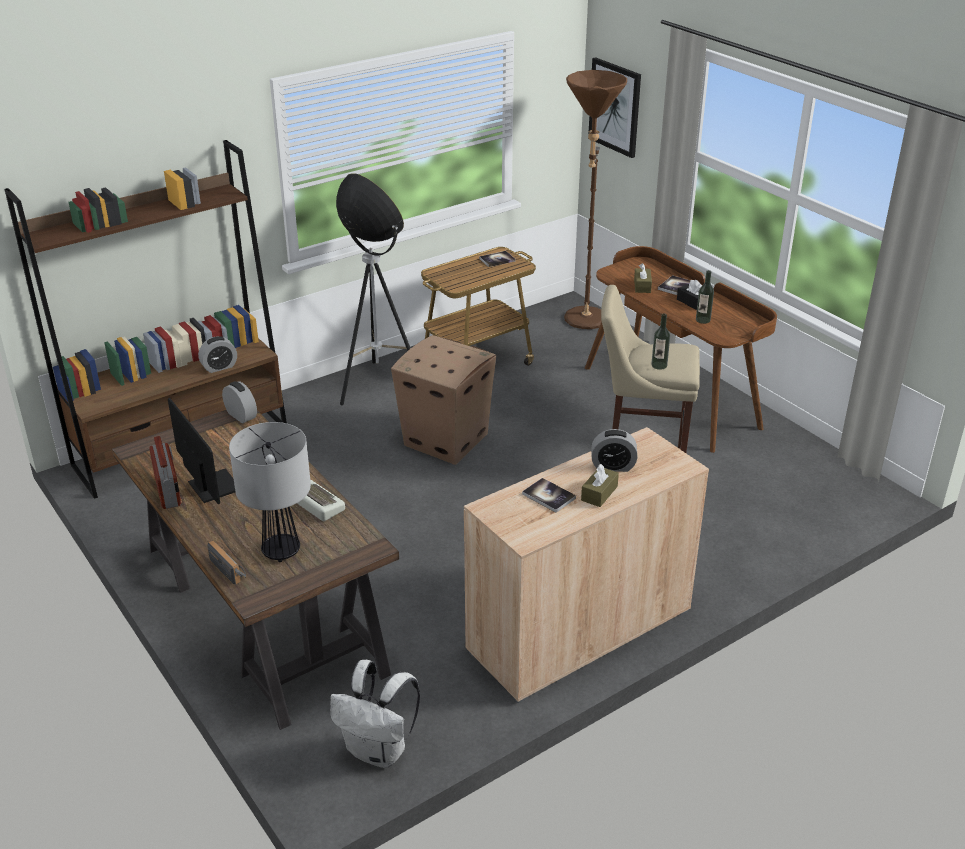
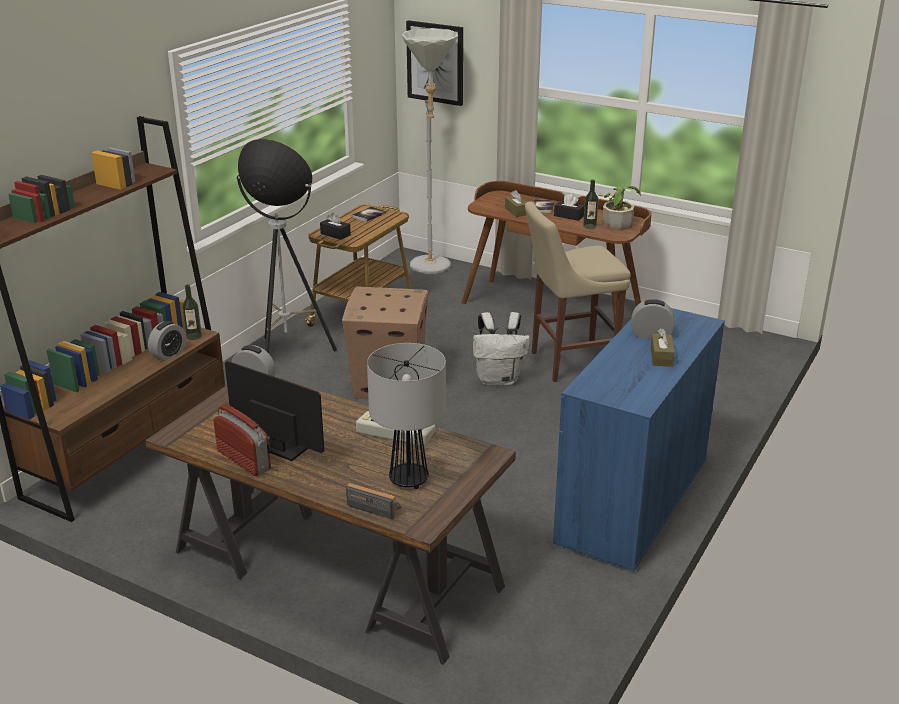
camera: 25 degrees left, 5 degrees down
(379, 751) = (548, 651): white backpack -> white backpack (499, 379)
(447, 275) = (335, 234): none -> black tissue box
(548, 496) = (624, 369): book -> none
(579, 630) = (632, 502): beige cabinet -> blue cabinet
(584, 323) = (431, 269): brown floor lamp -> grey floor lamp
(613, 466) = (651, 335): alarm clock -> alarm clock turned 150 degrees counterclockwise
(659, 365) = (589, 264): bottle -> bottle (194, 336)
(737, 321) = (617, 222): none -> potted plant

